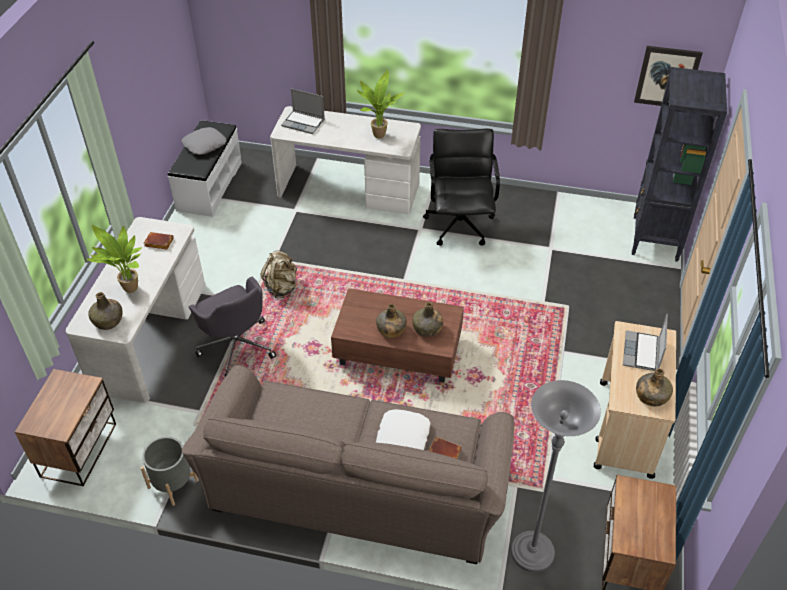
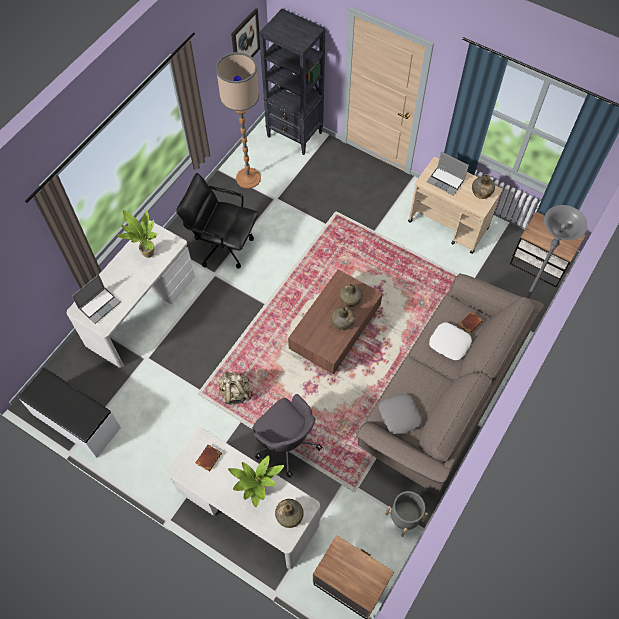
camera: 70 degrees left, 15 degrees up
(204, 144) = (60, 401): grey pillow -> grey pillow (399, 415)
(236, 346) = (286, 442): grey office chair -> grey office chair turned 60 degrees clockwise
(563, 218) = (248, 178): none -> floor lamp

